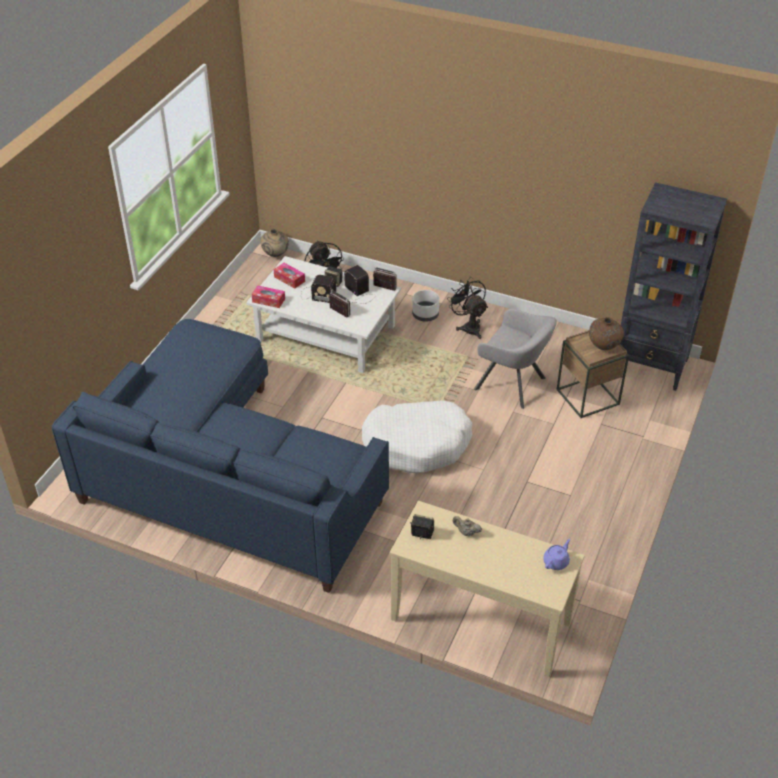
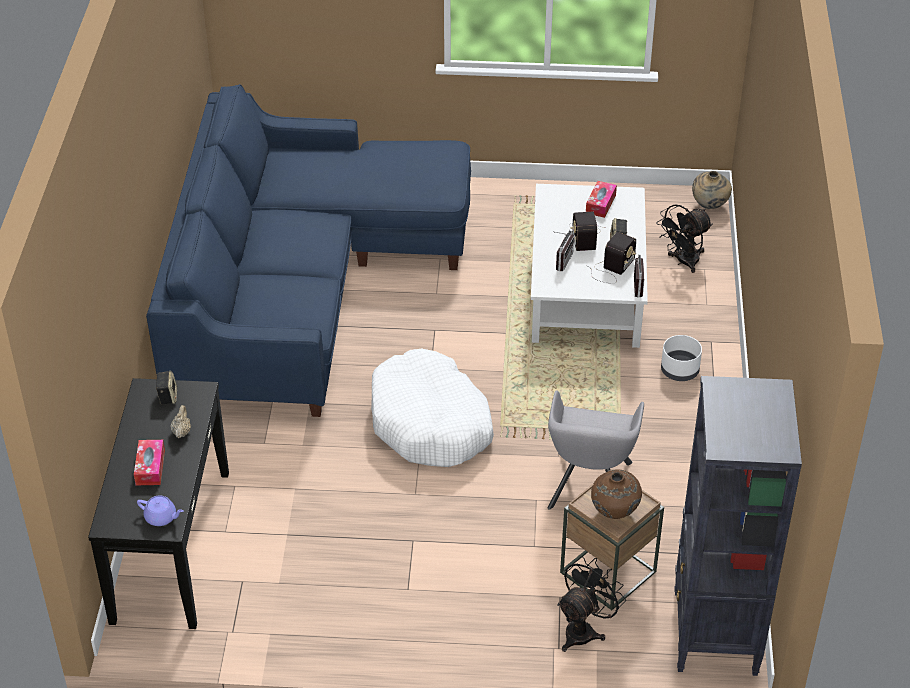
camera: 70 degrees right, 0 degrees up
(268, 300) = (549, 199): tissue box -> tissue box (150, 467)
(469, 326) = (682, 418): black fan -> black fan (584, 630)
(480, 621) = (170, 545): beige console table -> black console table

